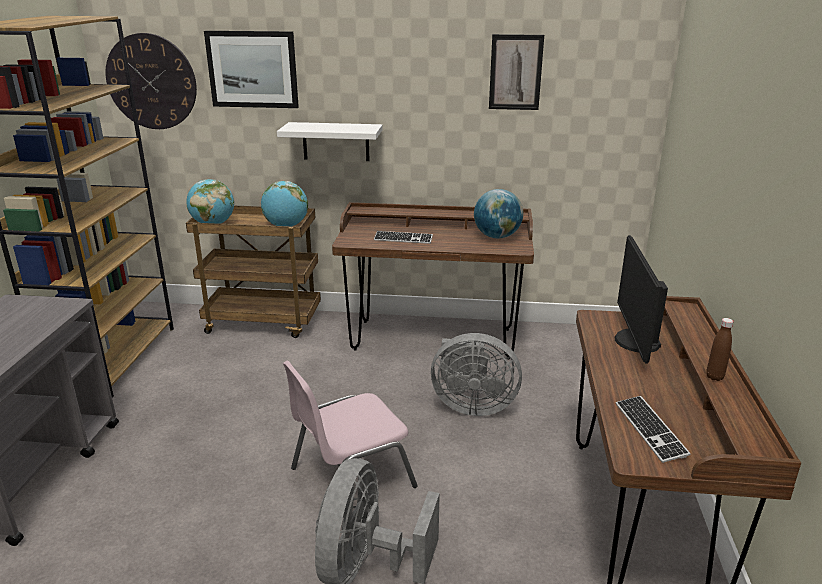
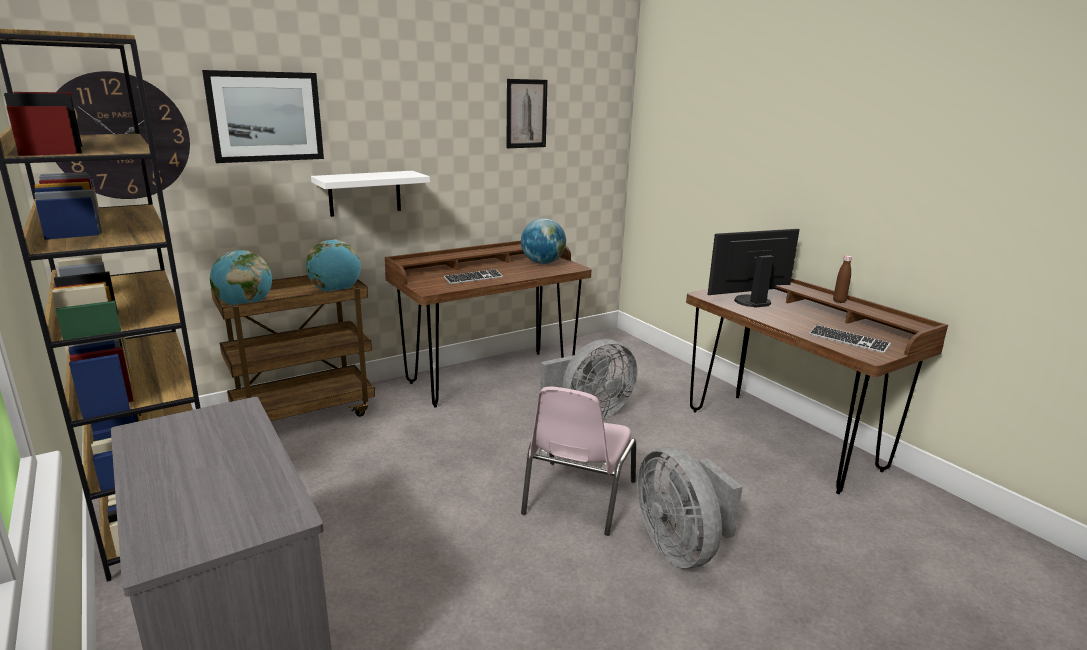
camera: 40 degrees left, 5 degrees down
(635, 341) = (751, 301): monitor -> monitor turned 105 degrees clockwise

